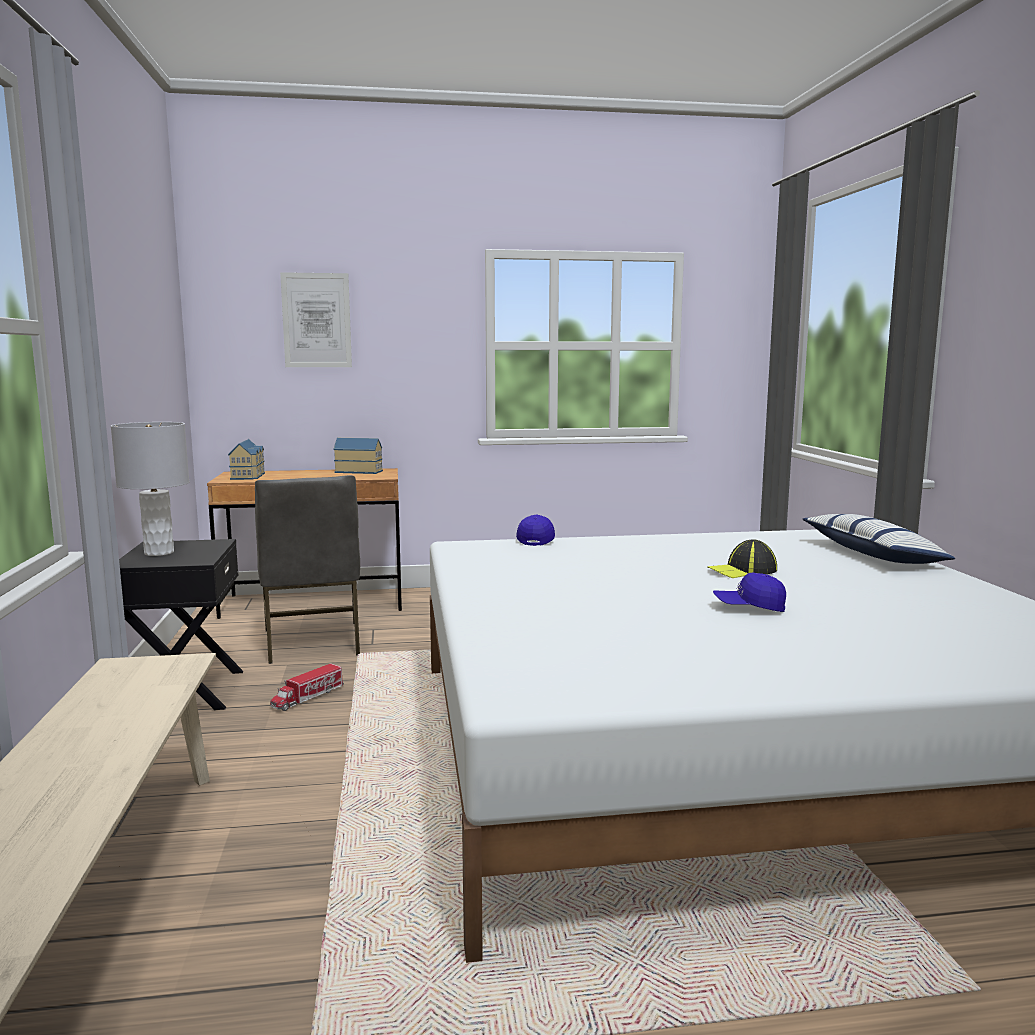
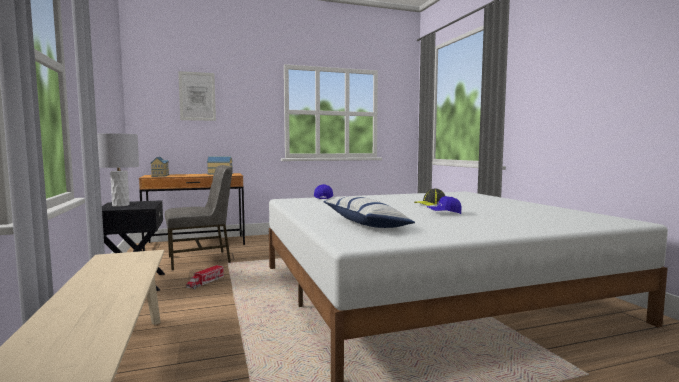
camera: 10 degrees left, 5 degrees down
(312, 642) = (200, 260): grey chair -> grey chair turned 90 degrees counterclockwise
(872, 554) = (484, 198): pillow -> pillow (365, 223)

